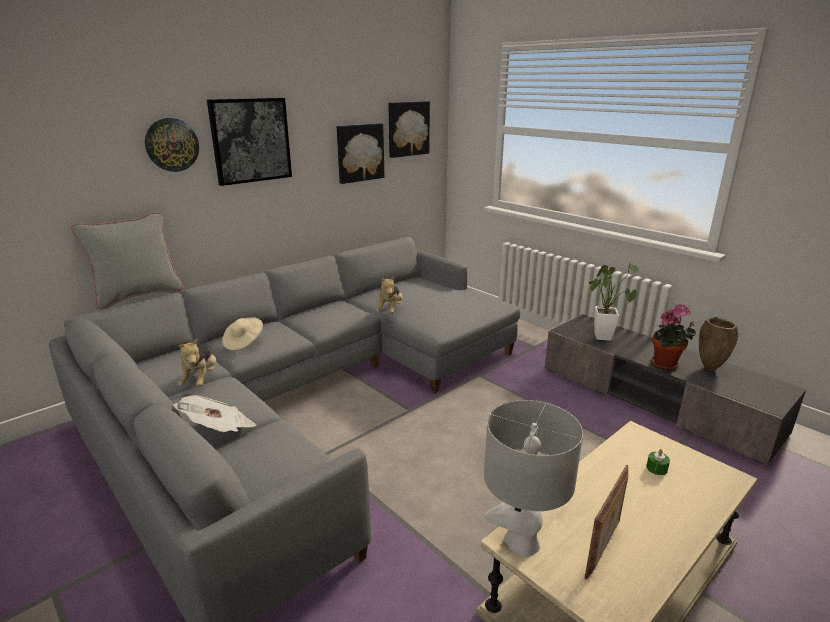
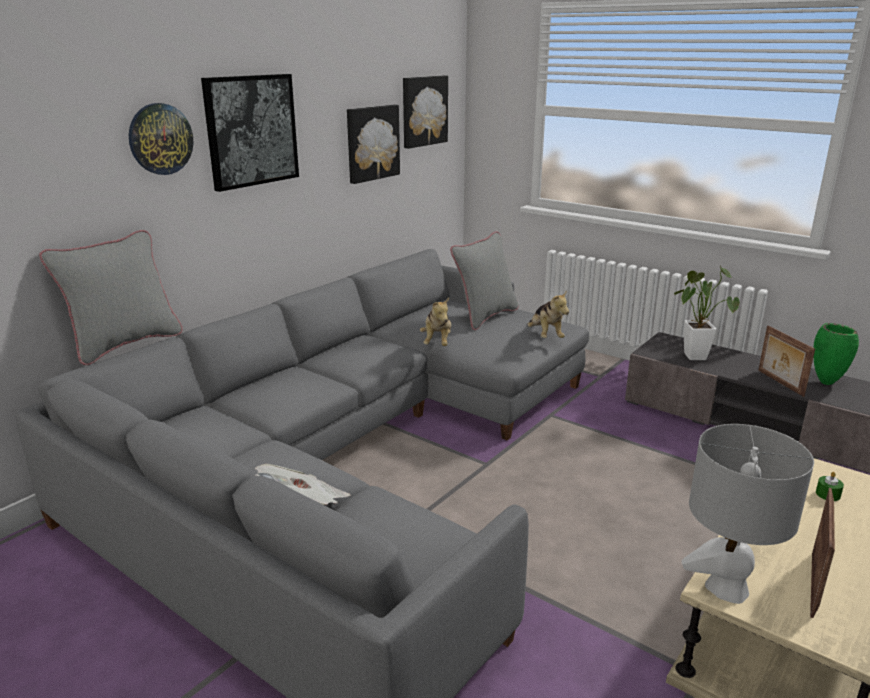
camera: 10 degrees left, 0 degrees up
(201, 379) = (240, 447): plush toy -> plush toy (545, 336)
(243, 342) = (270, 395): beige hat -> none
(438, 292) = (485, 316): none -> grey pillow
(666, 365) = (779, 383): potted plant -> picture frame
(710, 368) = (827, 383): brown vase -> green vase

